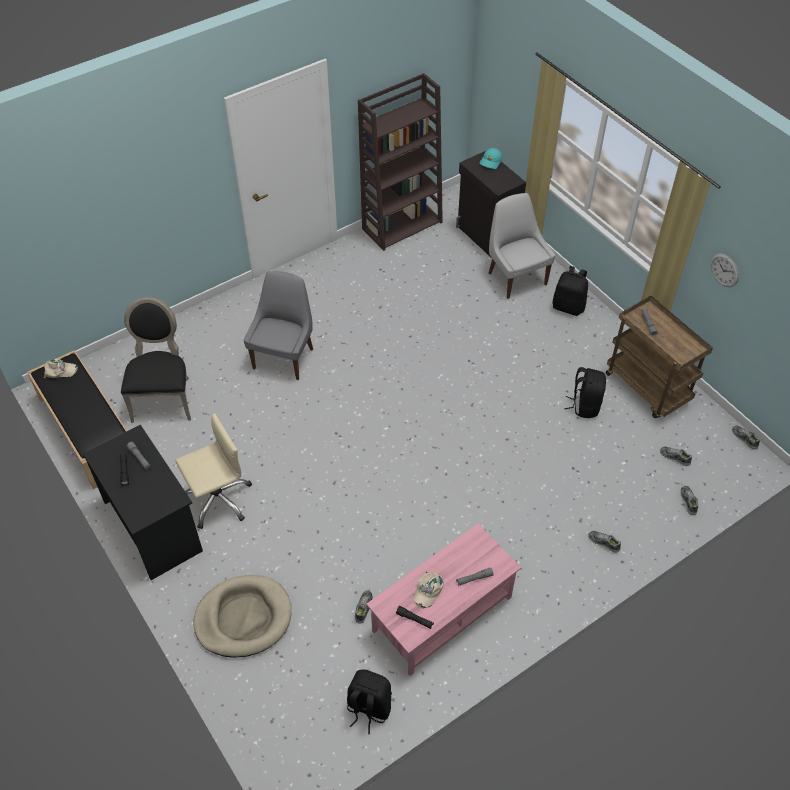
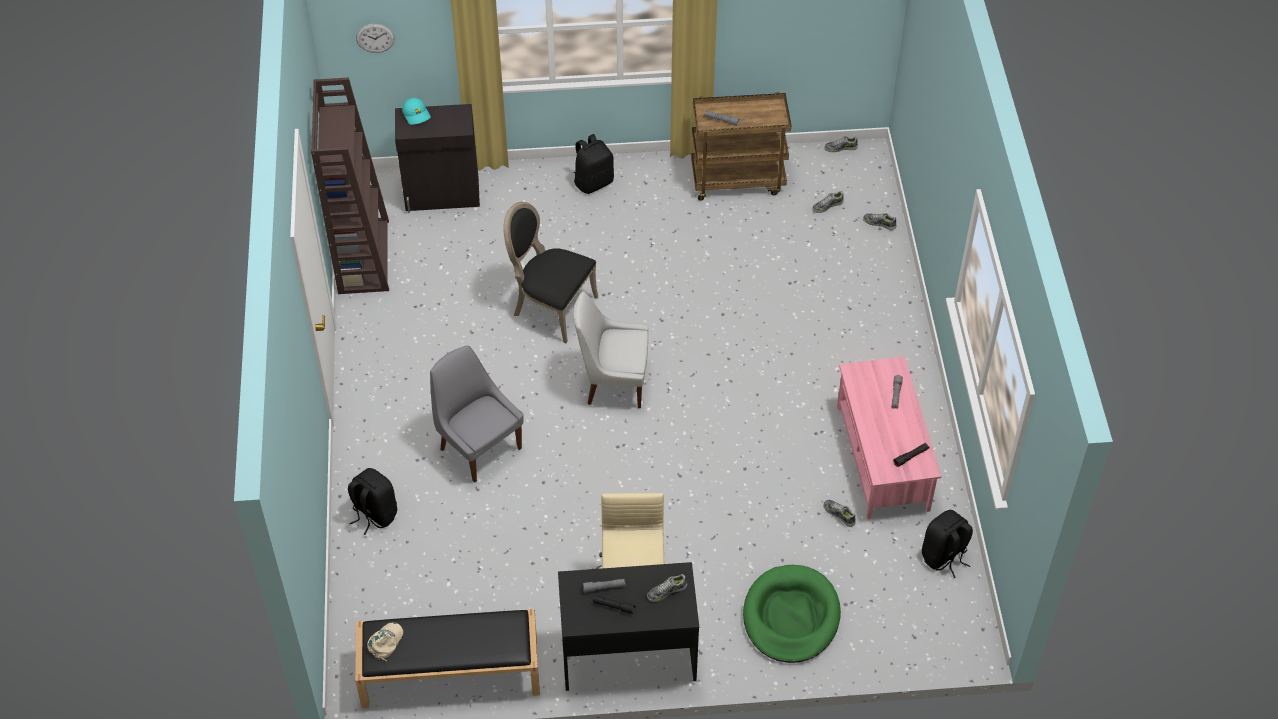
camera: 60 degrees left, 0 degrees up
(164, 397) = (453, 581): black chair -> black chair (551, 307)
(243, 618) = (791, 616): beige dog bed -> green dog bed
(427, 590) = (887, 433): beige cap -> none
(516, 277) = (520, 201): white chair -> white chair (613, 382)
(584, 405) = (725, 236): black backpack -> black backpack (374, 514)
(604, 542) = (882, 304): shoe -> shoe (666, 591)
(724, 270) = (752, 22): wall clock -> wall clock (375, 38)

